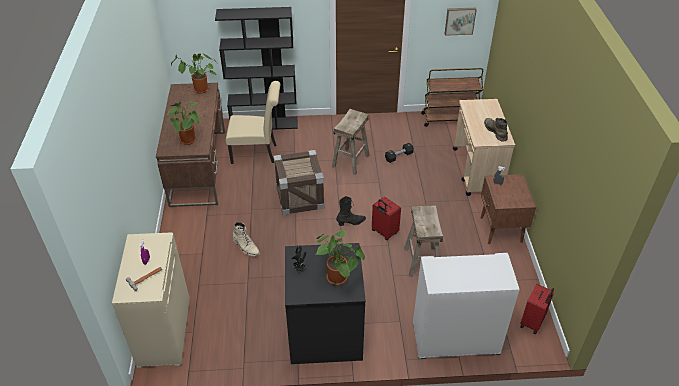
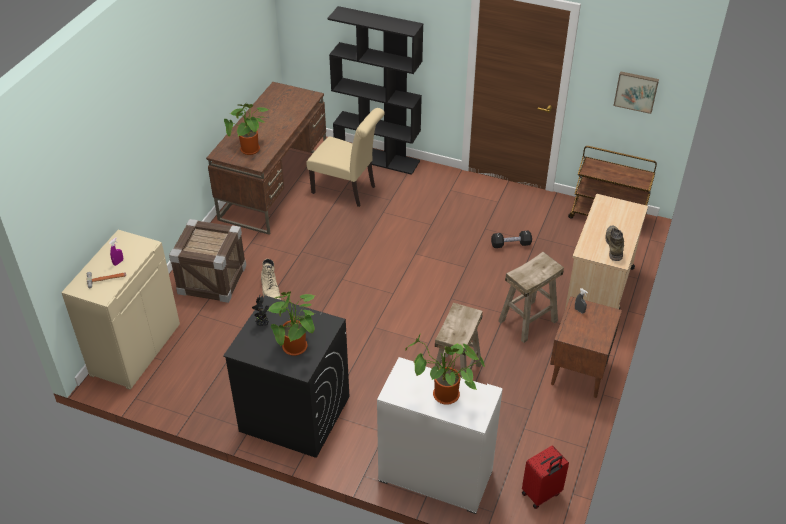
camera: 25 degrees right, 0 degrees up
(200, 90) = (298, 97): potted plant -> potted plant (443, 396)
(300, 197) = (363, 255): crate -> crate (212, 279)
(350, 160) = (449, 231): beige stool -> beige stool (527, 320)
(351, 222) = (402, 303): black boot -> none
(384, 232) = (433, 327): red suitcase -> none

